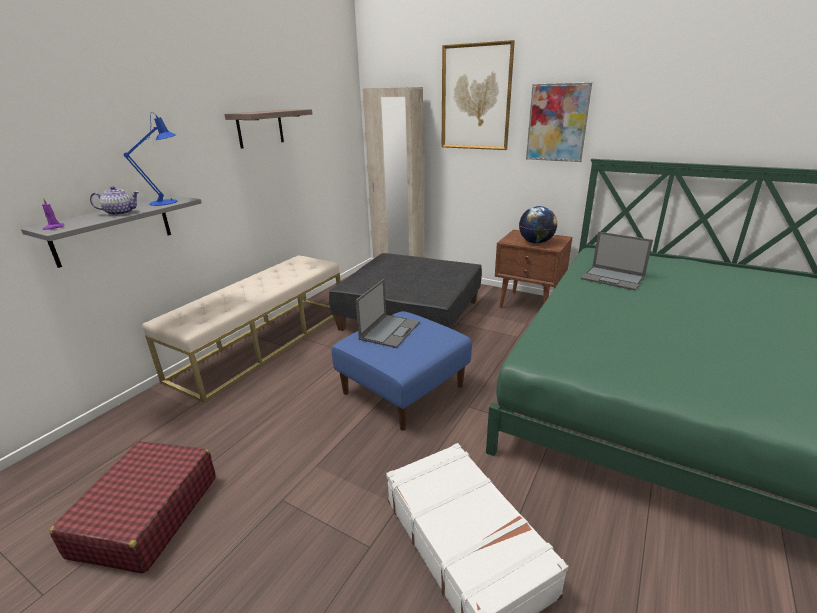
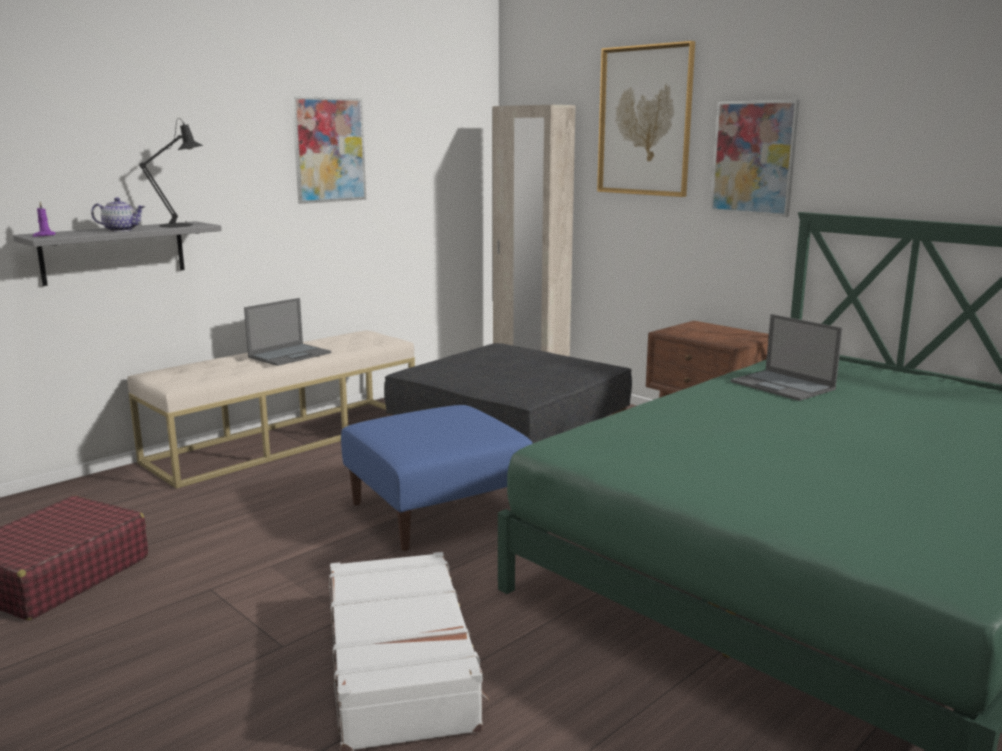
camera: 15 degrees right, 10 degrees down
(167, 202) = (181, 225): blue table lamp -> black table lamp
(260, 128) = (329, 150): shelf -> picture
(390, 330) = (425, 419): laptop -> laptop (290, 355)
(536, 242) = (709, 337): globe -> none

